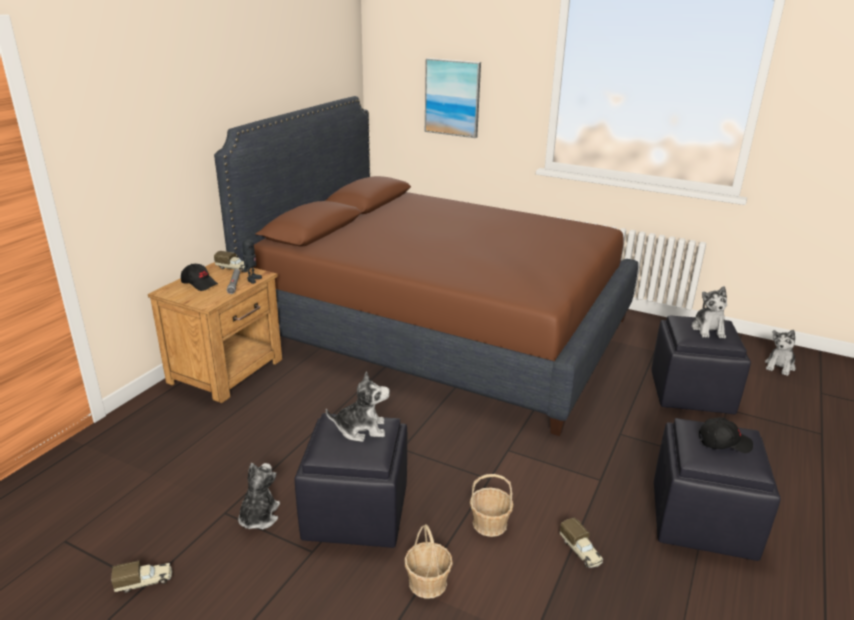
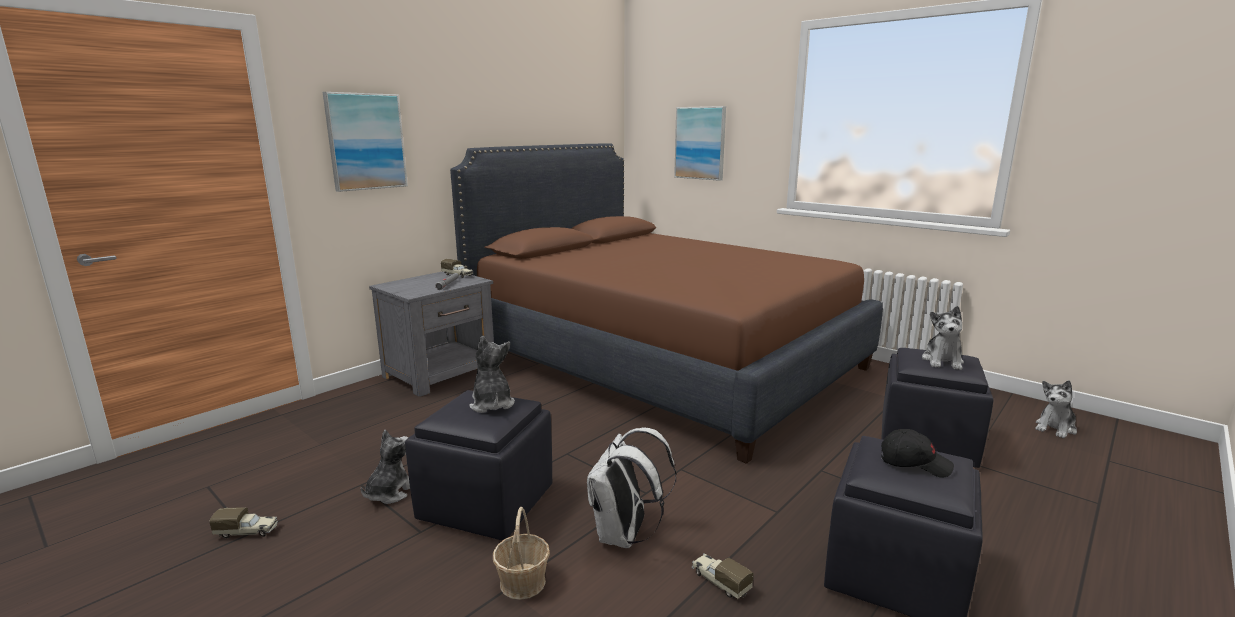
camera: 15 degrees right, 10 degrees down
(130, 139) = (366, 141): none -> picture
(200, 283) = (418, 282): black cap -> none
(228, 370) = (441, 373): brown nightstand -> grey nightstand
(252, 279) = (466, 282): toy robot -> none
(361, 429) = (491, 404): plush toy -> plush toy turned 120 degrees counterclockwise
(490, 523) = (624, 536): basket -> white backpack
(580, 551) = (719, 582): toy truck -> toy truck turned 150 degrees clockwise

